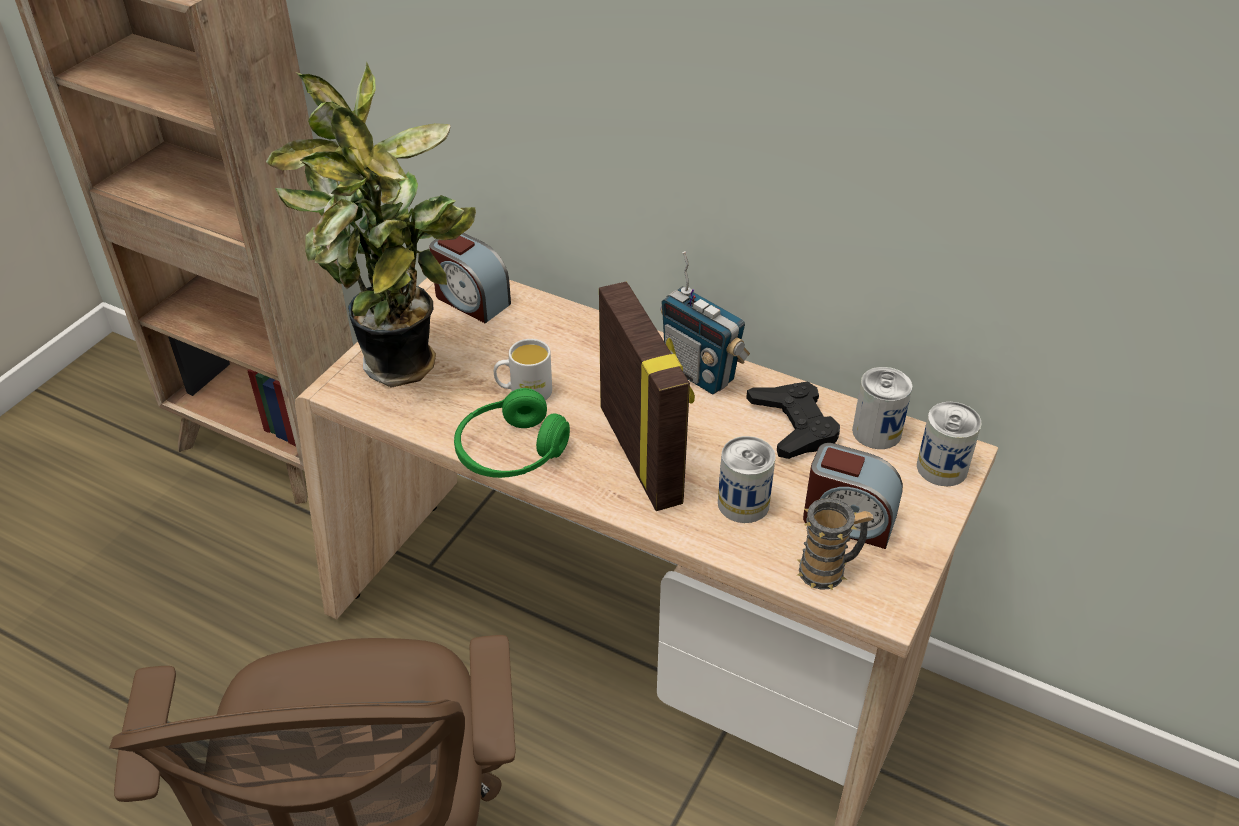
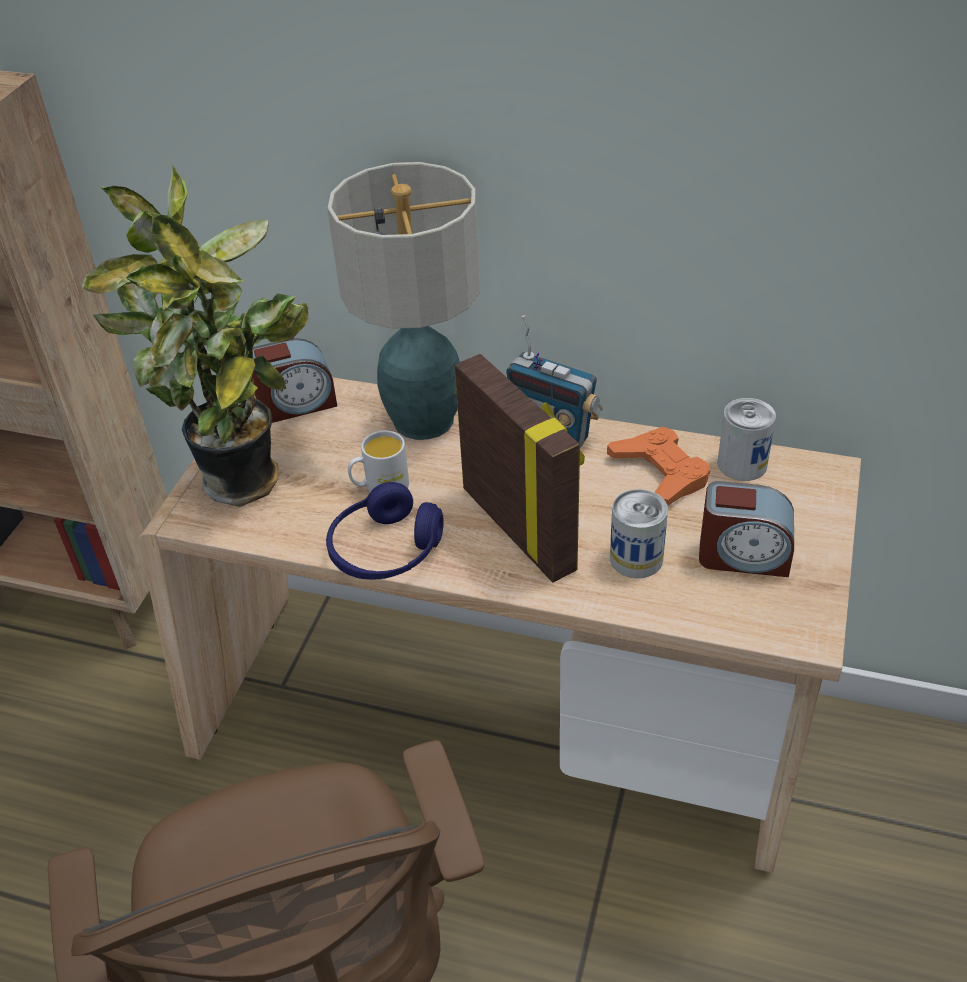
camera: 10 degrees left, 0 degrees up
(471, 300) = (296, 404): alarm clock -> alarm clock turned 45 degrees counterclockwise
(511, 452) = (385, 550): green headphones -> blue headphones
(582, 336) = (422, 421): none -> table lamp
(794, 425) = (660, 472): black game controller -> orange game controller
(829, 570) = (741, 608): mug -> none
(942, 468) = (815, 488): can -> none

